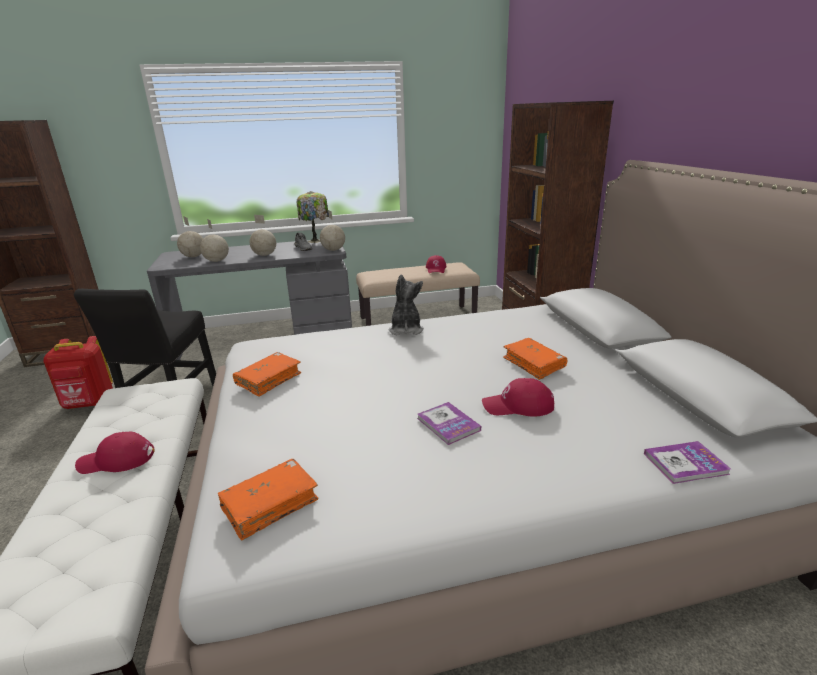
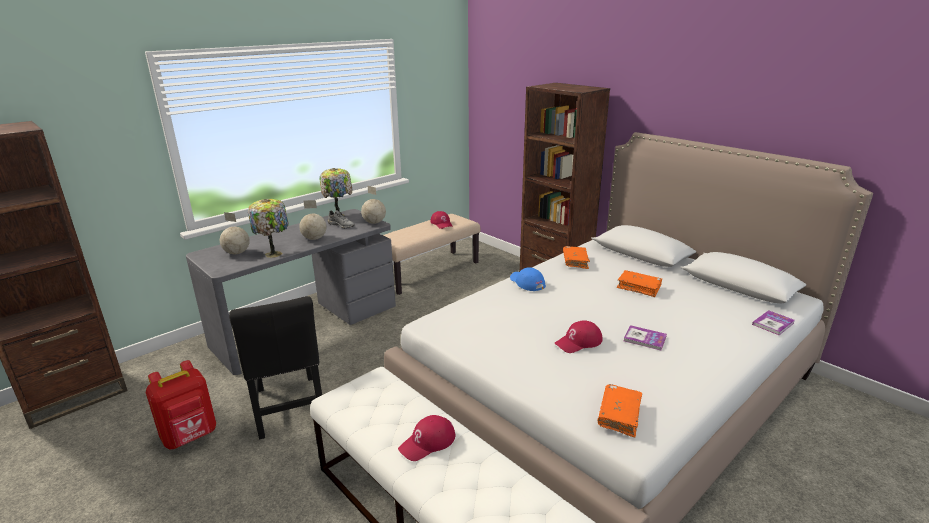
camera: 30 degrees left, 0 degrees up
(216, 261) = (274, 253): globe -> table lamp
(268, 380) = (490, 345): orange book -> orange book (575, 261)
(405, 329) = (527, 282): plush toy -> blue cap
(518, 406) = (665, 316): red cap -> red cap (578, 342)

